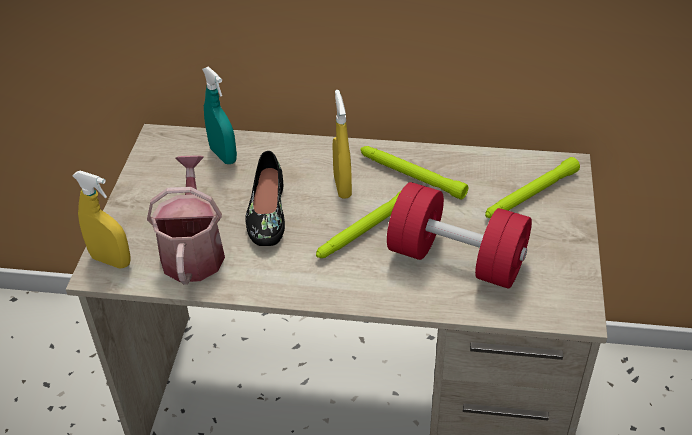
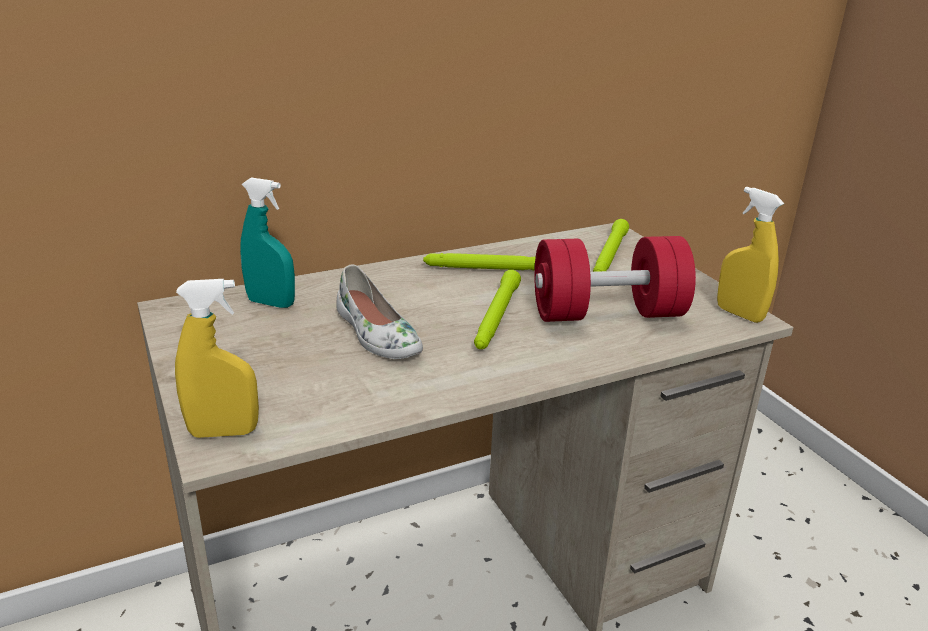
camera: 35 degrees left, 15 degrees down
(193, 250) = (325, 389): watering can -> none
(266, 213) = (376, 334): black shoe -> white shoe
(342, 186) = (433, 293): yellow spray bottle -> yellow spray bottle (739, 314)

